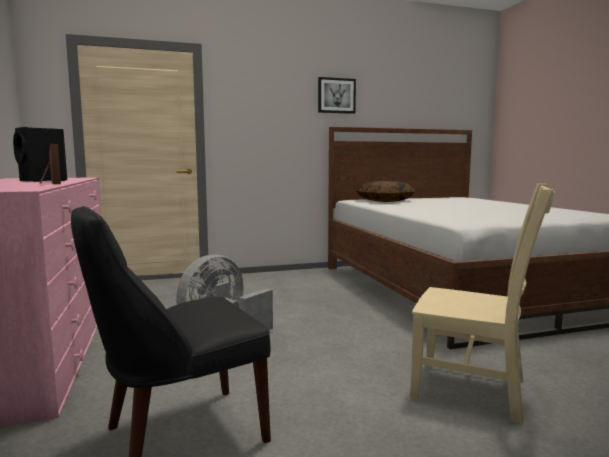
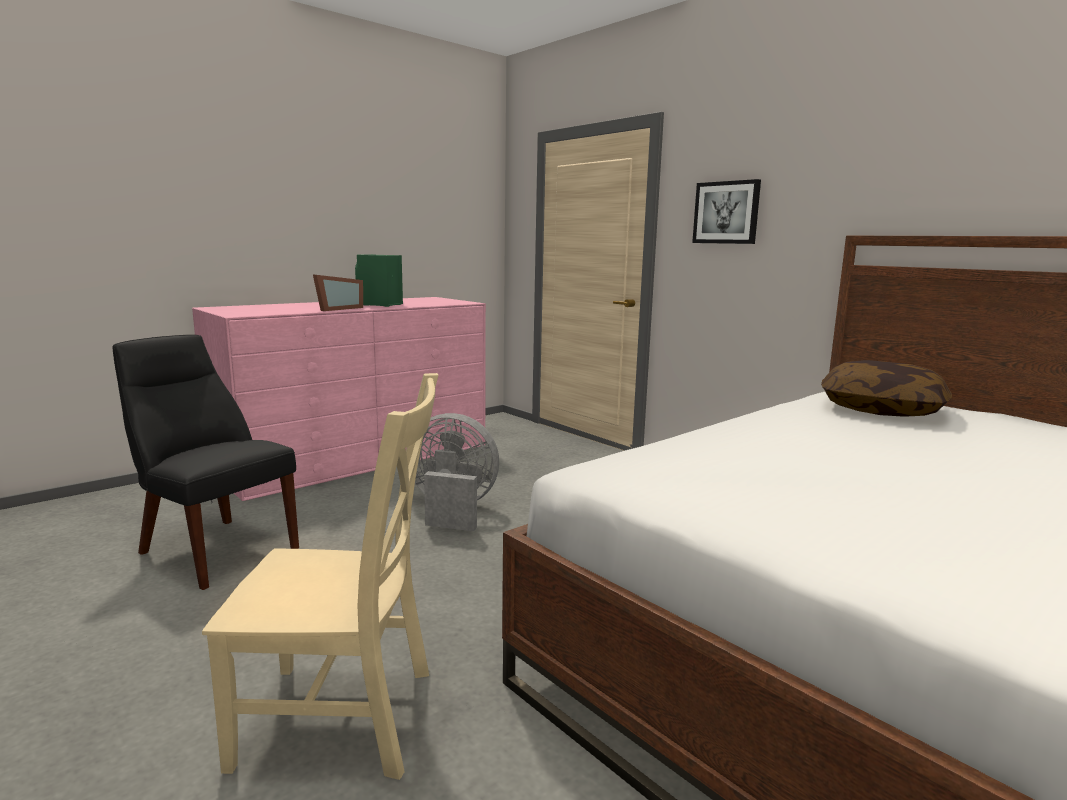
camera: 65 degrees right, 5 degrees up
(43, 181) = (379, 304): black speaker -> green speaker
(336, 95) = (882, 167): picture -> picture (726, 212)
(474, 390) = (345, 718): beige chair -> beige chair turned 90 degrees counterclockwise

